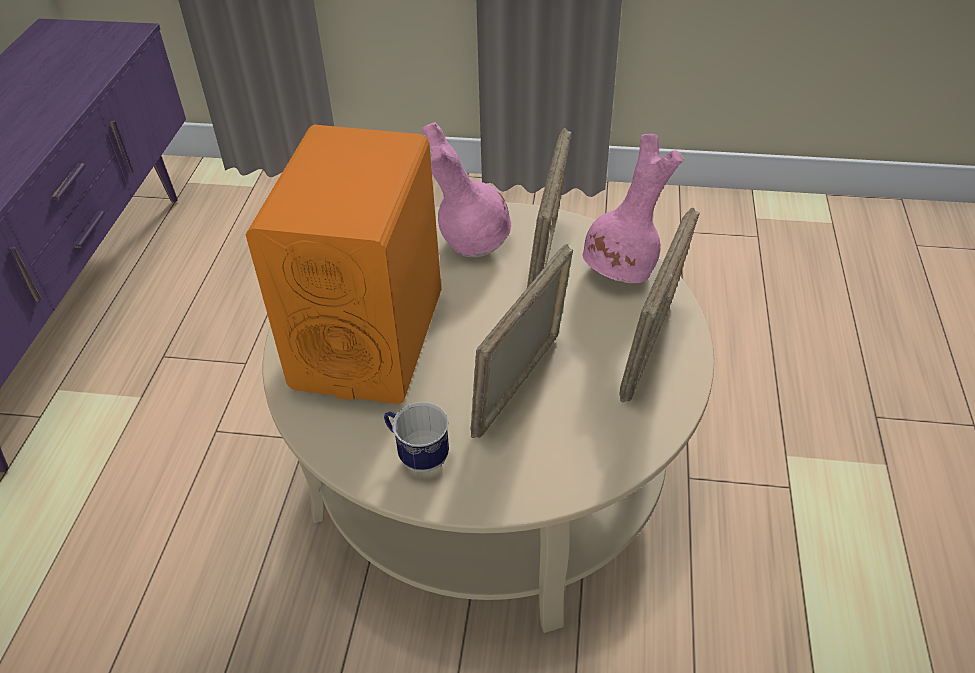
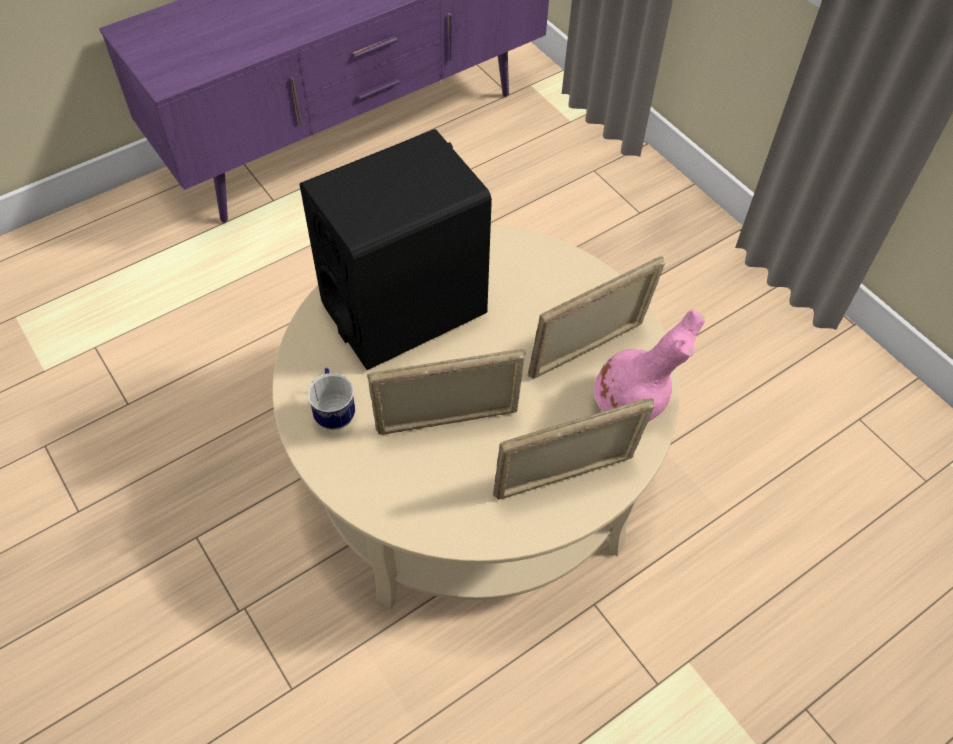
camera: 45 degrees right, 10 degrees up
(368, 338) = (405, 309): orange speaker -> black speaker
(471, 241) = (559, 292): pink vase -> none

